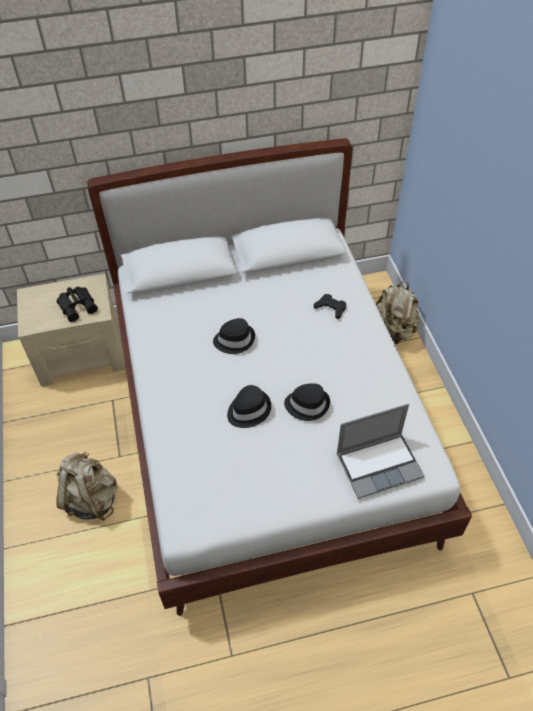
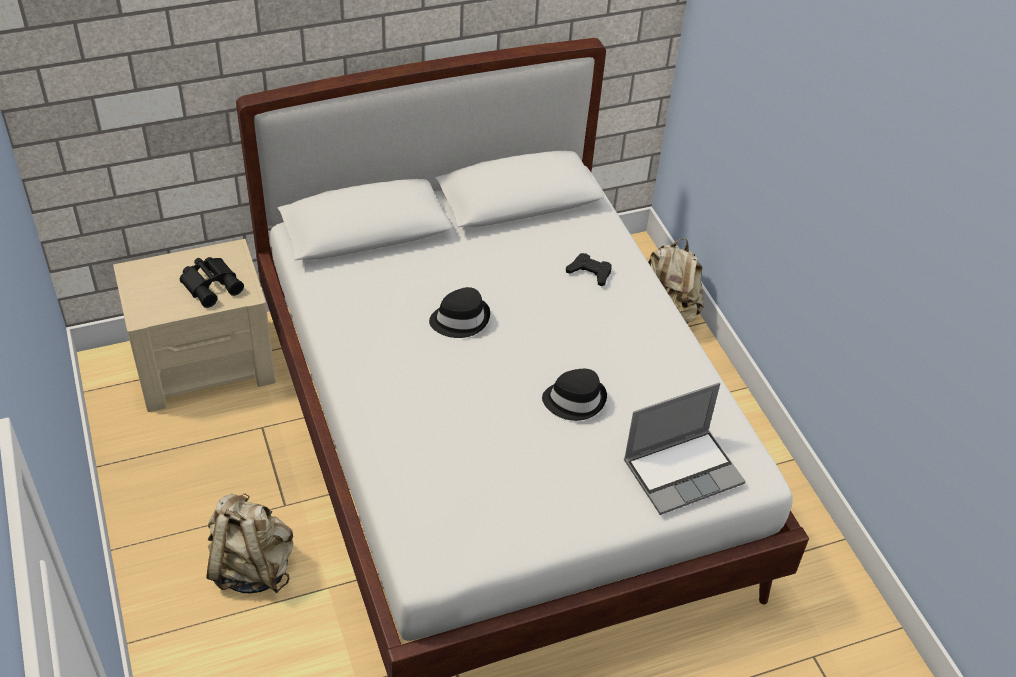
camera: 10 degrees left, 5 degrees down
(248, 410) = (494, 410): black hat -> none

